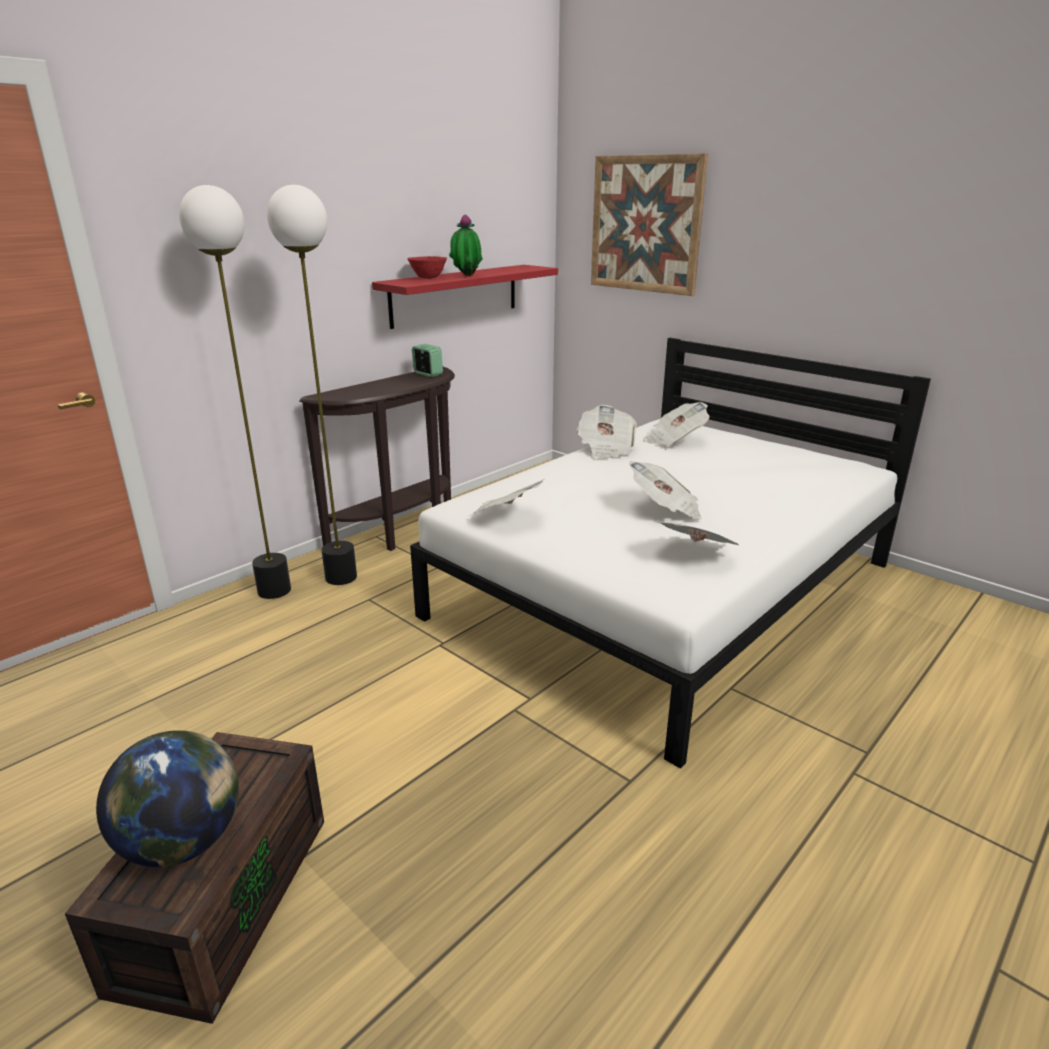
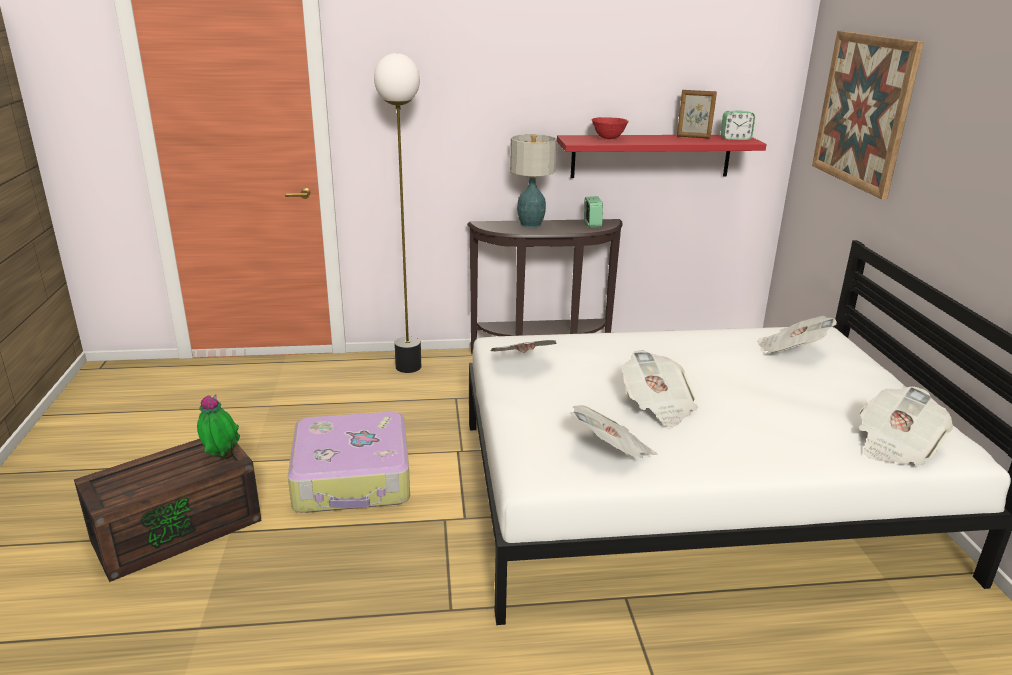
camera: 40 degrees right, 0 degrees up
(184, 841) = (144, 476): globe -> none
(341, 577) = (459, 374): floor lamp -> none
(369, 722) = (353, 478): none -> suitcase
(371, 386) = (530, 224): none -> table lamp
(466, 276) = (646, 141): potted plant -> potted plant (221, 457)
(492, 270) = (693, 137): none -> picture frame
(526, 267) = (735, 138): none -> alarm clock
(606, 448) = (706, 337): newspaper -> newspaper (895, 446)

